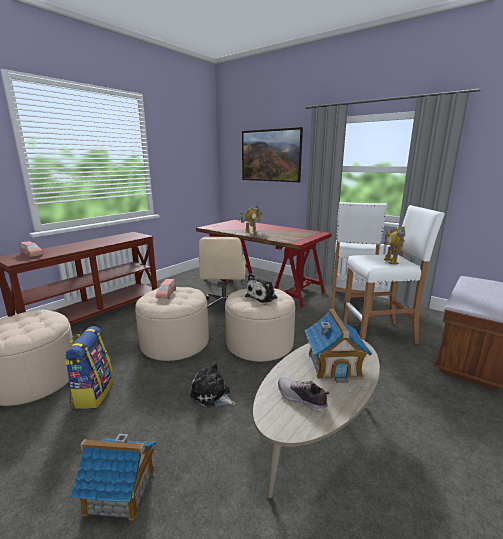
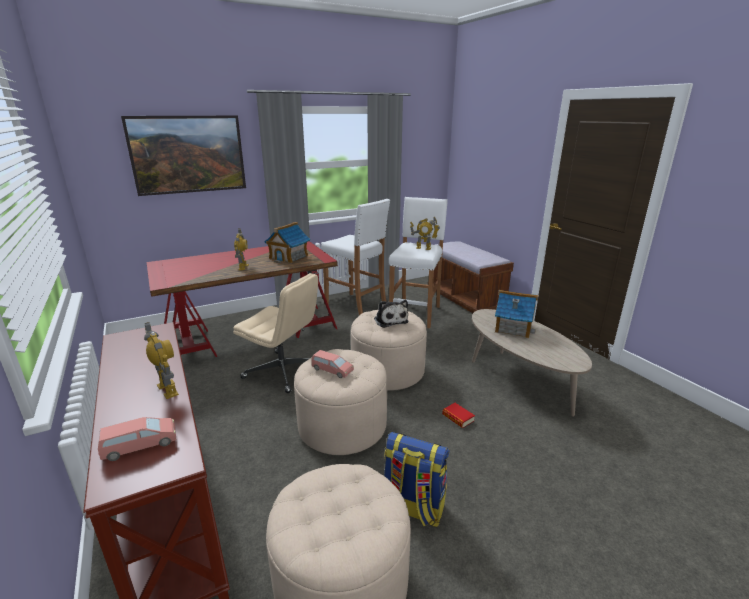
camera: 65 degrees left, 5 degrees up
(79, 248) = (168, 389): none -> toy robot
(120, 491) = (562, 490): toy house -> toy house (289, 257)
(212, 395) = (458, 418): plush toy -> book
(301, 399) = (550, 349): shoe -> none

